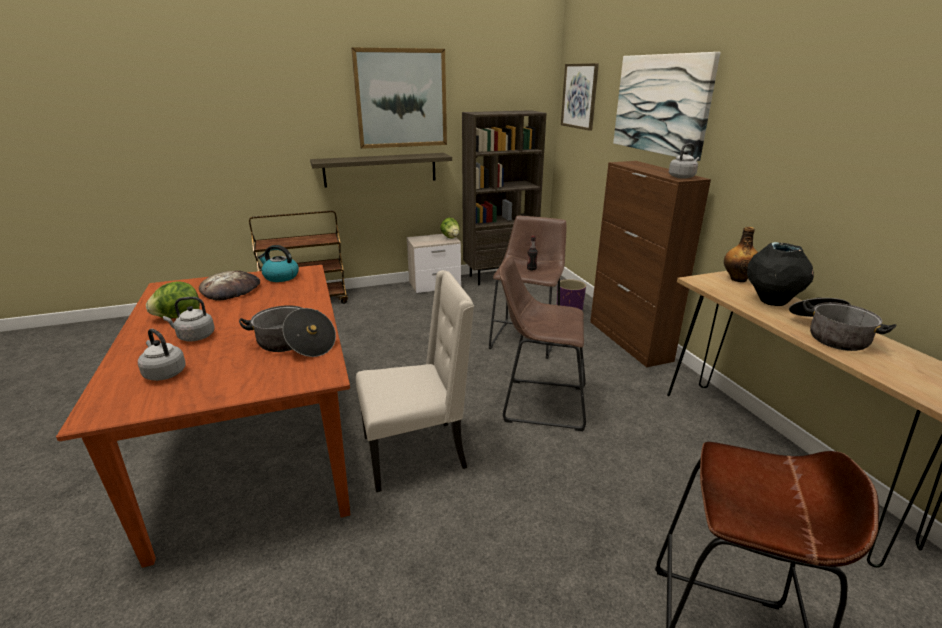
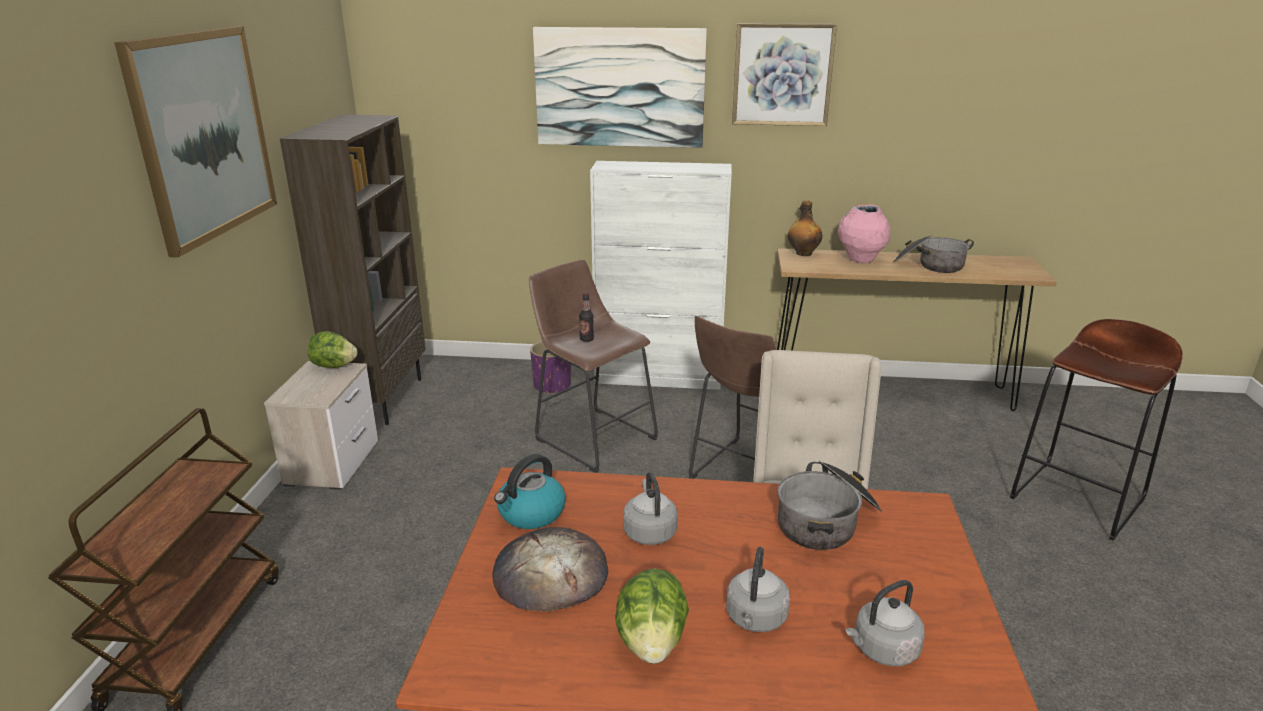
camera: 65 degrees left, 0 degrees up
(380, 169) = (204, 289): shelf -> none
(579, 96) = (424, 83): picture -> picture (782, 75)
(629, 340) = (659, 377): brown cabinet -> white cabinet
(682, 177) = (712, 168): grey kettle -> grey kettle (649, 531)
(771, 302) = (860, 260): black vase -> pink vase

